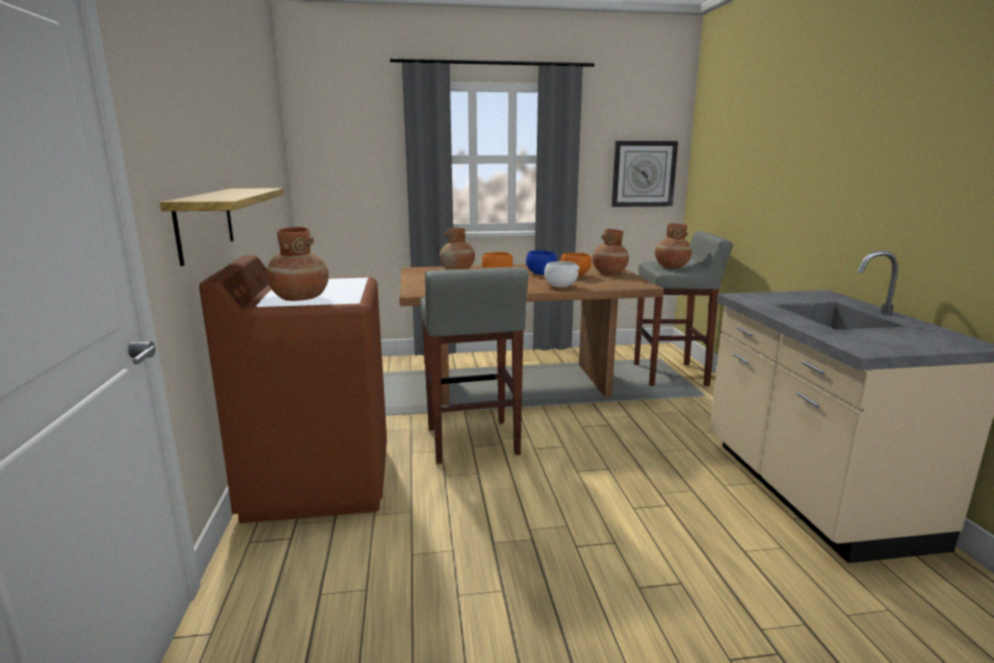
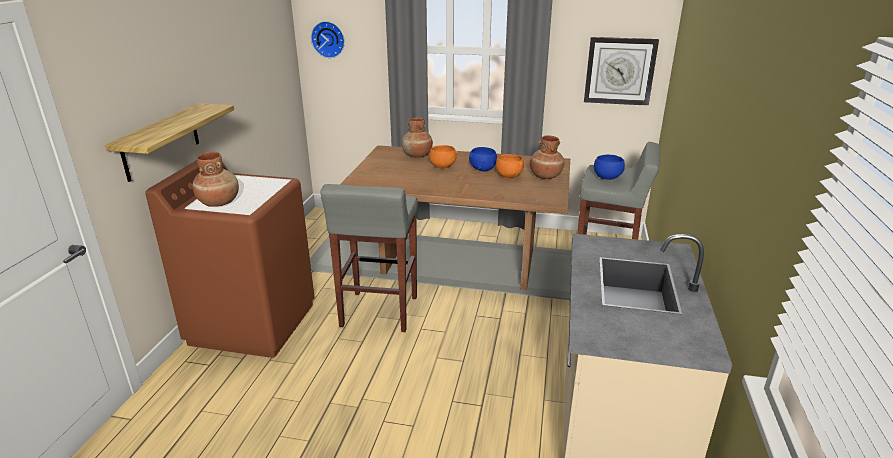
camera: 20 degrees right, 10 degrees up
(330, 152) = (328, 39): none -> wall clock
(560, 286) = (477, 191): white bowl -> none
(671, 267) = (606, 177): brown vase -> blue bowl

